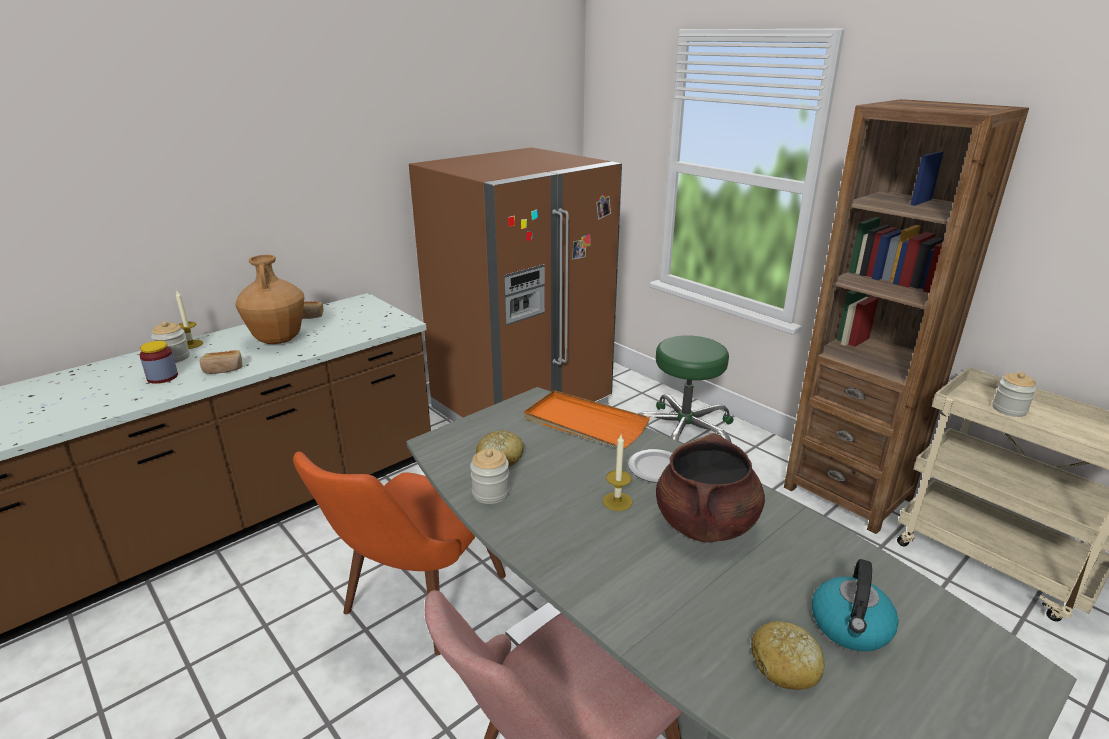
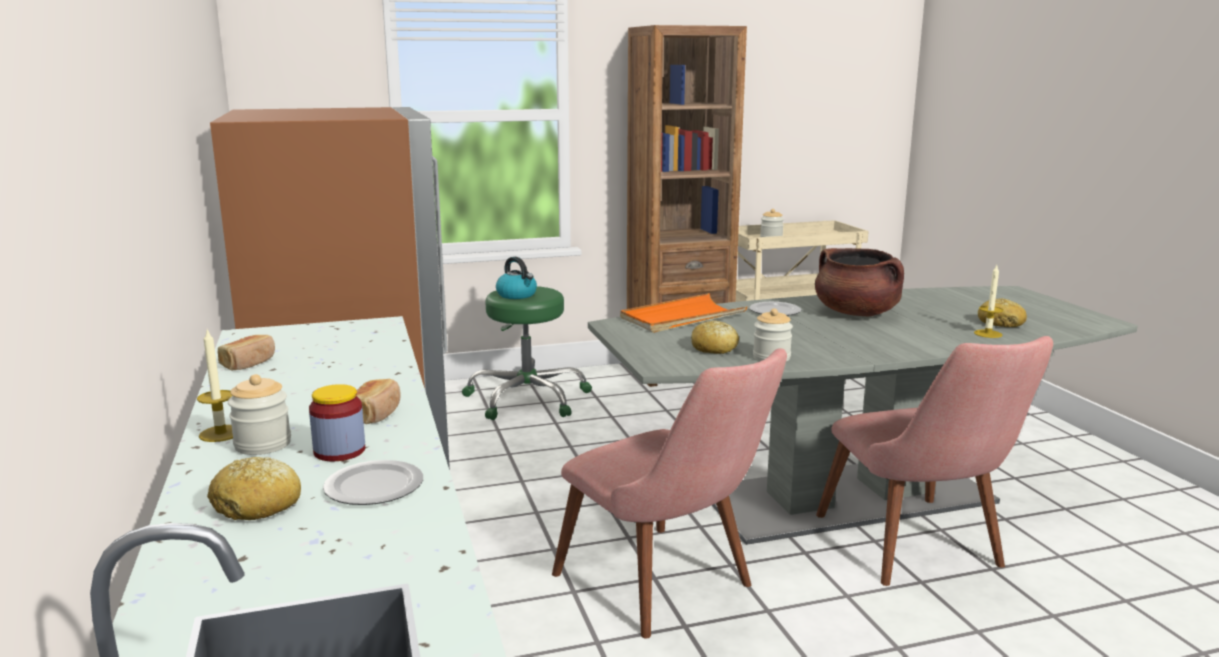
camera: 65 degrees left, 10 degrees down
(91, 380) = (258, 505): none -> bread
(108, 399) = (373, 487): none -> plate
(278, 340) = (318, 381): brown vase -> none
(413, 607) = (670, 589): orange chair -> pink chair
(617, 501) = (813, 327): candle -> candle (988, 334)
(850, 627) = (972, 307): kettle -> kettle (517, 295)

